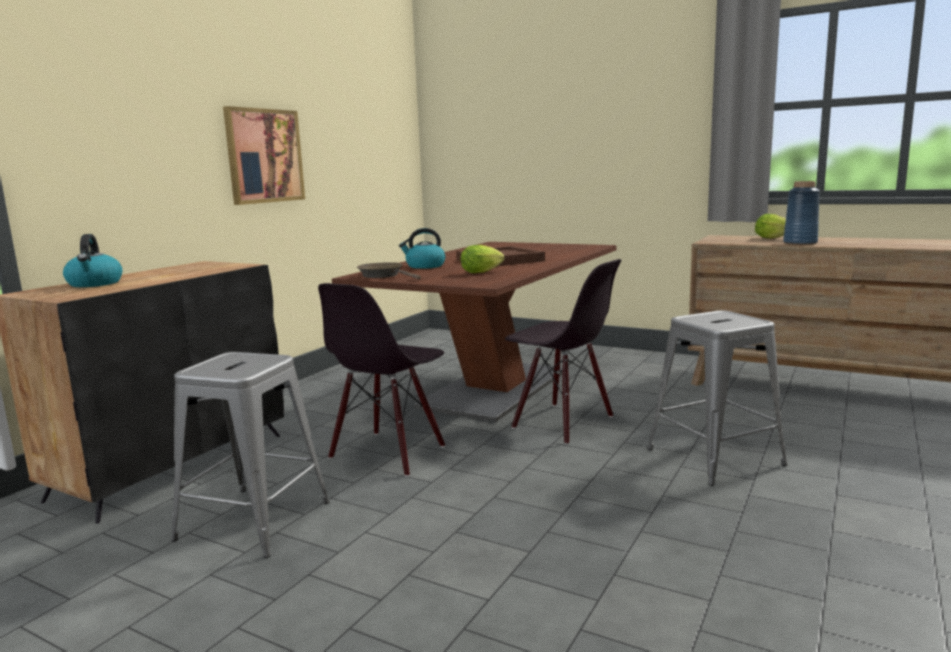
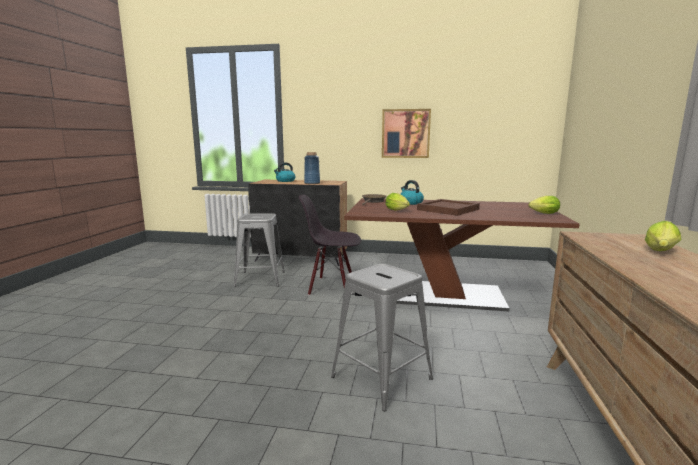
camera: 70 degrees right, 0 degrees up
(558, 246) = (542, 213): none -> lettuce
(562, 423) = (404, 321): black chair -> none
(799, 243) = (630, 259): blue vase -> blue vase (312, 183)

